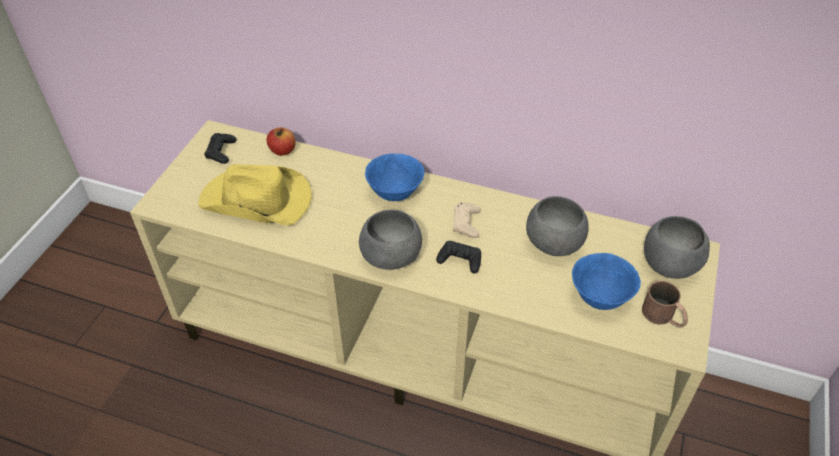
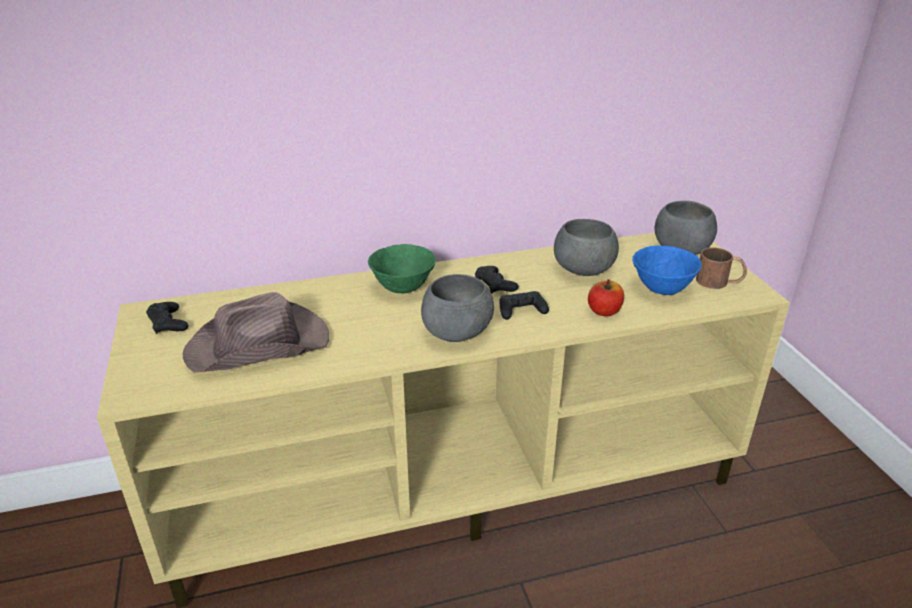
camera: 35 degrees left, 15 degrees down
(257, 201) = (260, 346): yellow hat -> brown hat
(282, 150) = (243, 298): apple -> apple (604, 311)
(395, 193) = (403, 288): blue bowl -> green bowl
(466, 223) = (495, 285): beige game controller -> black game controller

